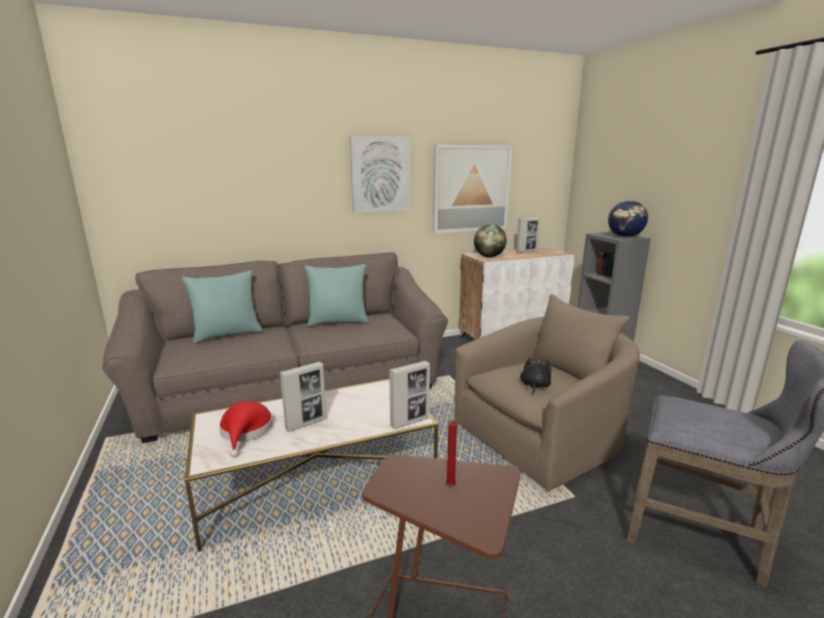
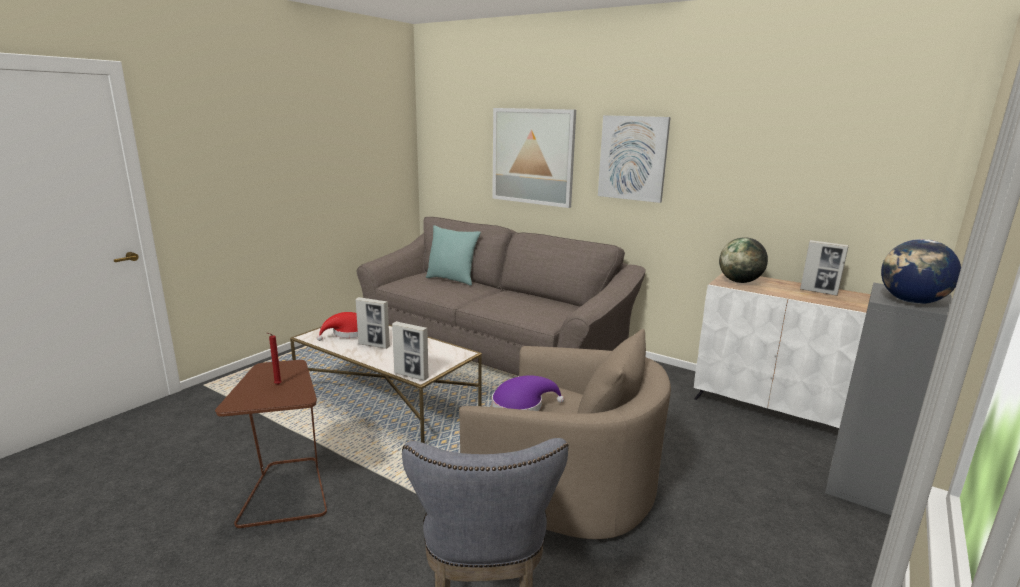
camera: 55 degrees right, 0 degrees up
(338, 322) = (529, 298): turquoise pillow -> none
(471, 189) = (753, 187): picture -> picture (532, 156)
(534, 386) = (521, 405): black plush toy -> purple hat

